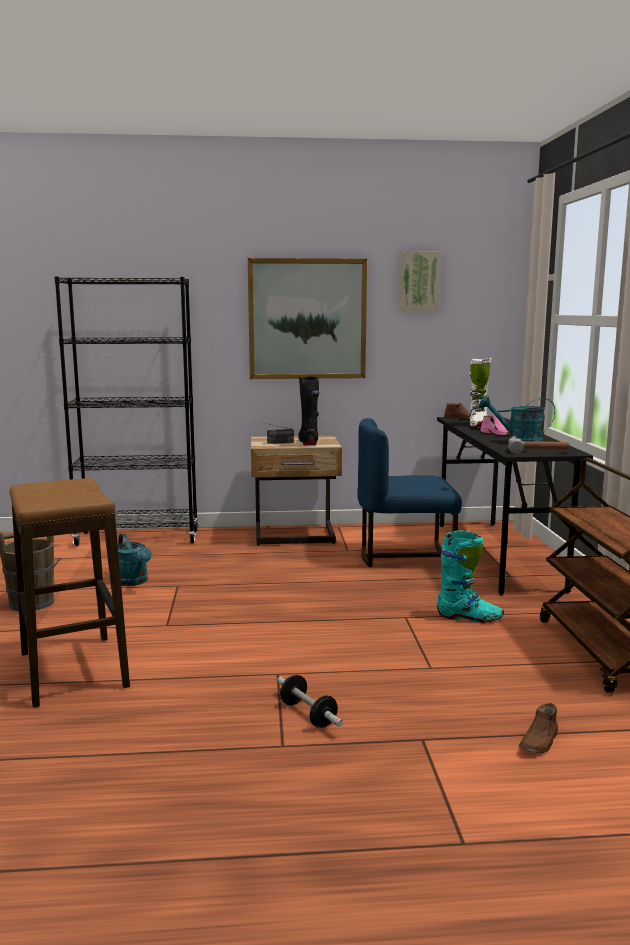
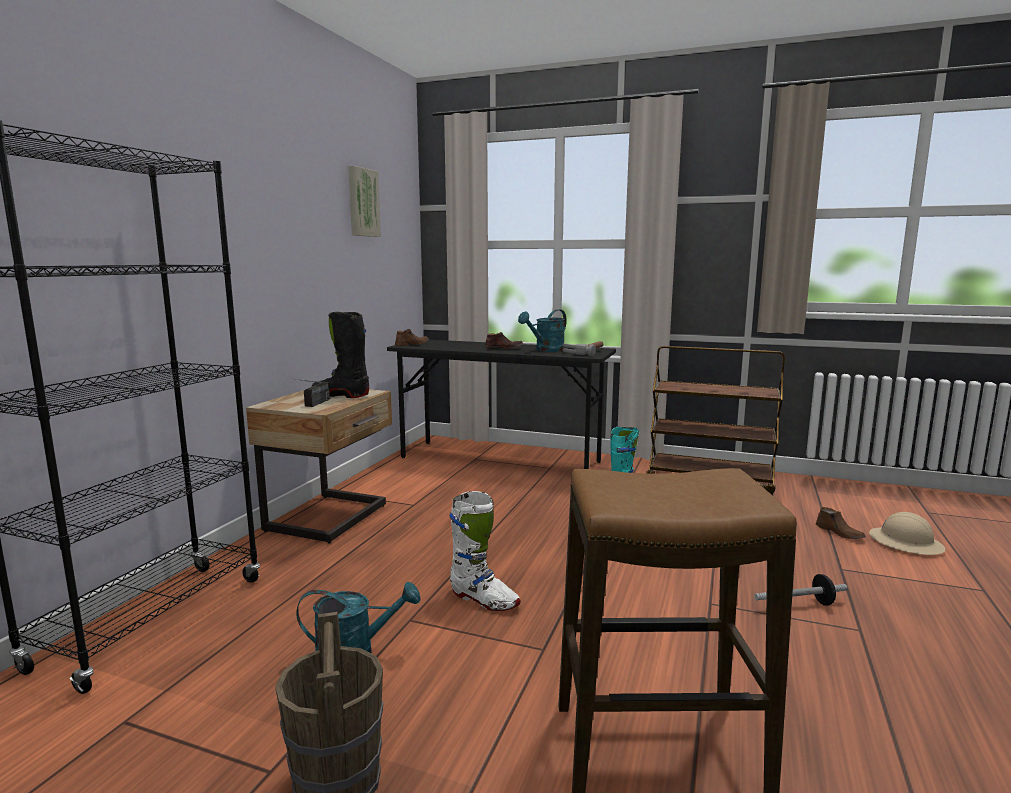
camera: 65 degrees left, 0 degrees up
(307, 319) = (282, 240): picture -> none
(405, 556) = (463, 487): blue chair -> none
(478, 426) = (459, 347): white boot -> white boot (483, 600)
(498, 434) = (503, 348): pink shoe -> brown shoe
(569, 792) = (905, 543): none -> beige hard hat

